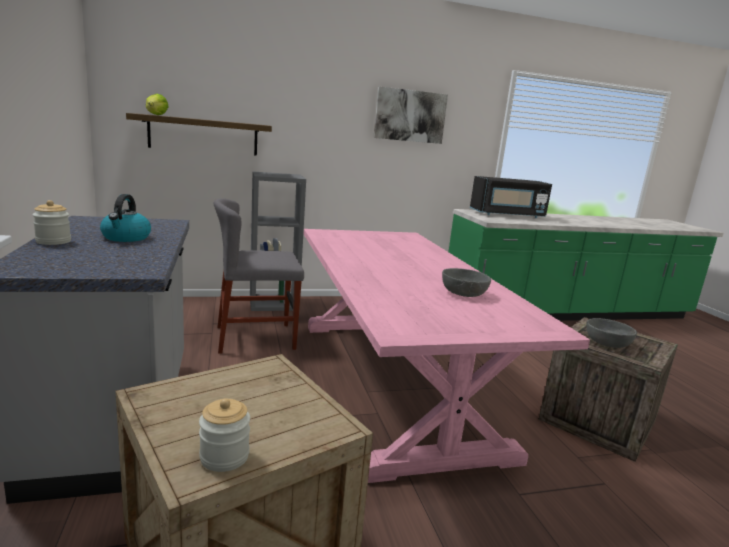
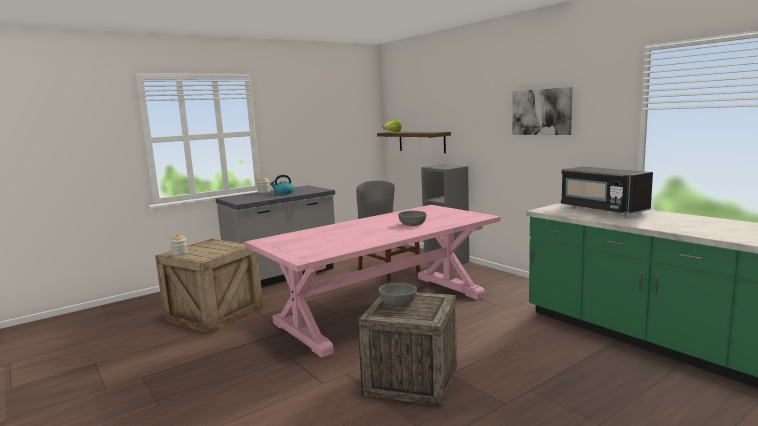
camera: 70 degrees right, 5 degrees down
(463, 293) = (345, 241): grey bowl -> grey bowl (412, 224)

